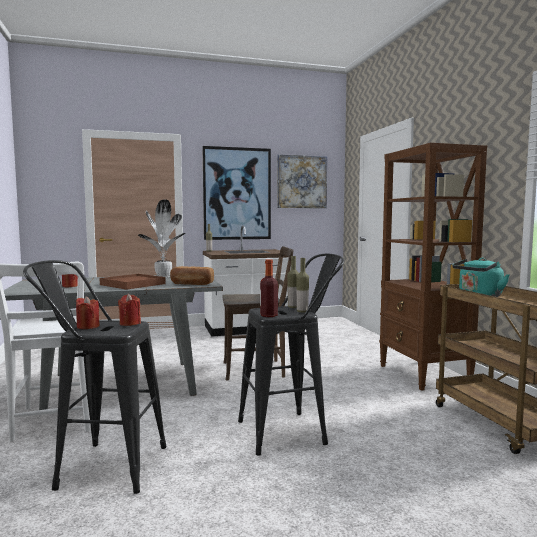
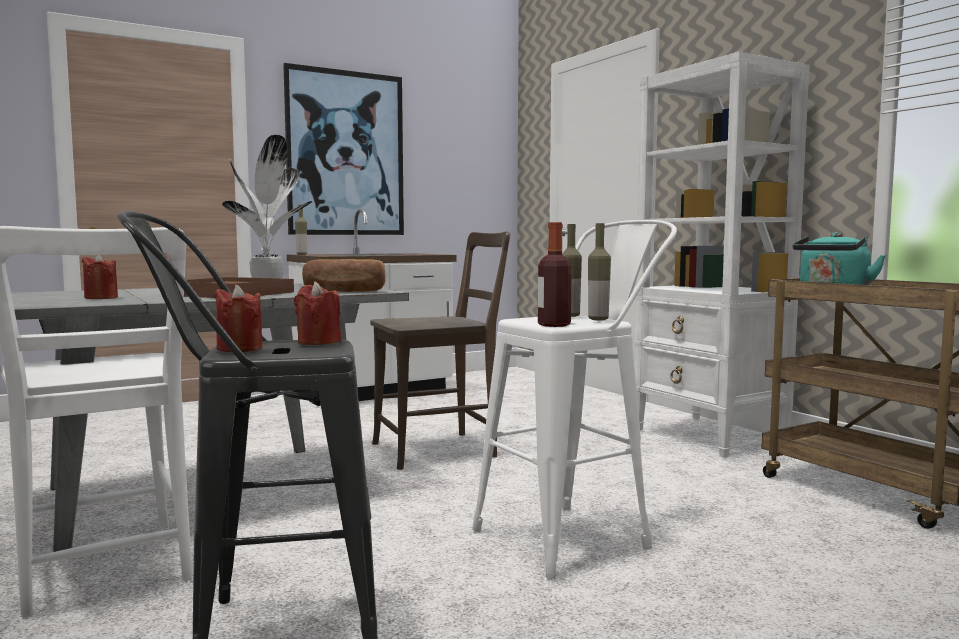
camera: 15 degrees left, 0 degrees up
(291, 431) = (575, 536): black stool -> white stool
(301, 182) = (452, 138): picture -> none
(424, 375) = (709, 436): brown bookcase -> white bookcase

